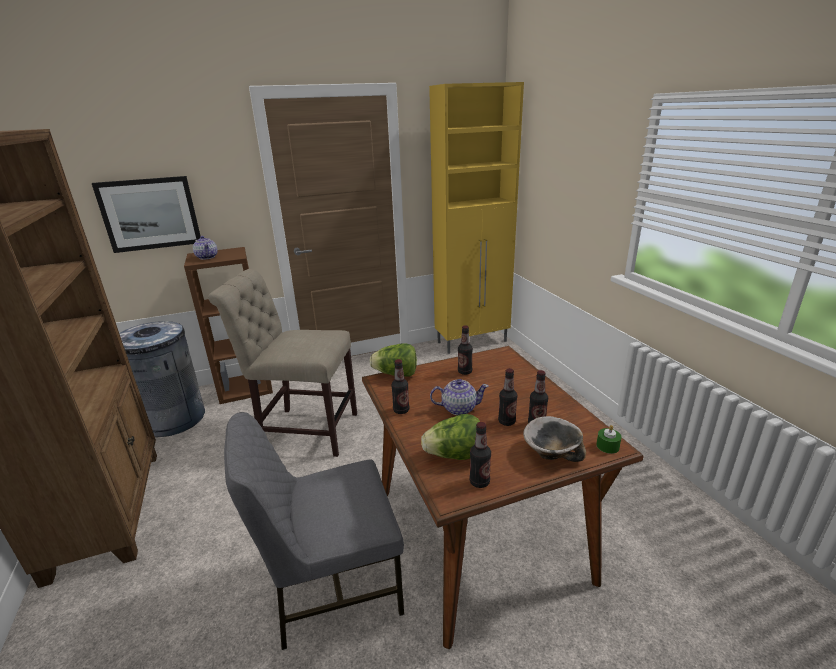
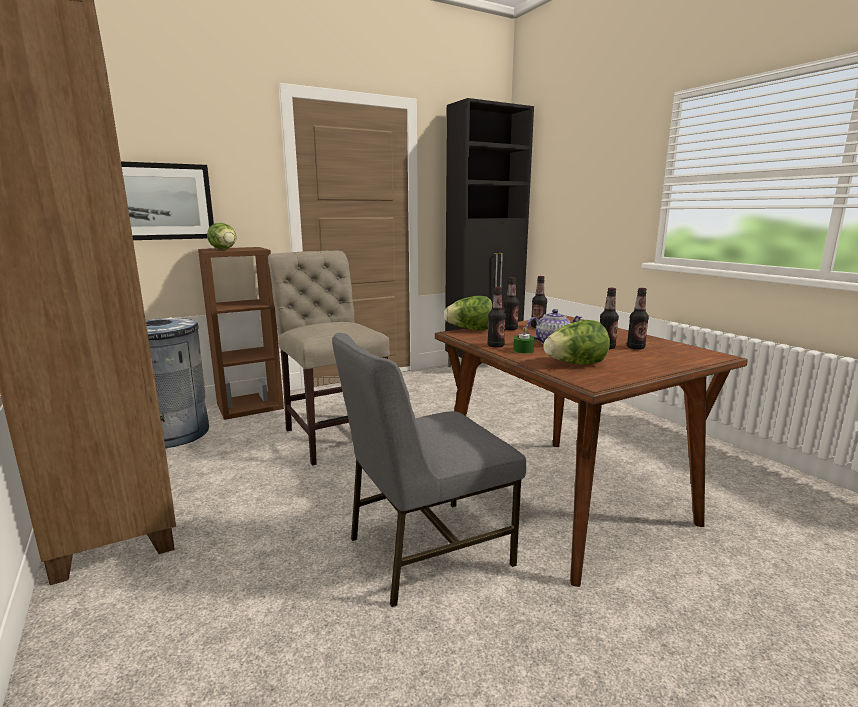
camera: 10 degrees left, 10 degrees down
(207, 257) = (225, 249): teapot -> lettuce
(304, 430) = (334, 434): beige chair -> beige chair turned 60 degrees clockwise
(473, 342) = (484, 365): yellow cabinet -> black cabinet
(479, 482) = (613, 375): bottle -> bottle (510, 329)
(550, 453) = (664, 360): bowl -> none
(607, 446) = (712, 355): green candle -> green candle (523, 350)

